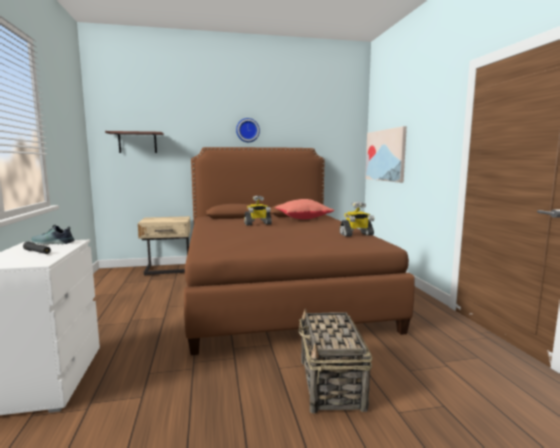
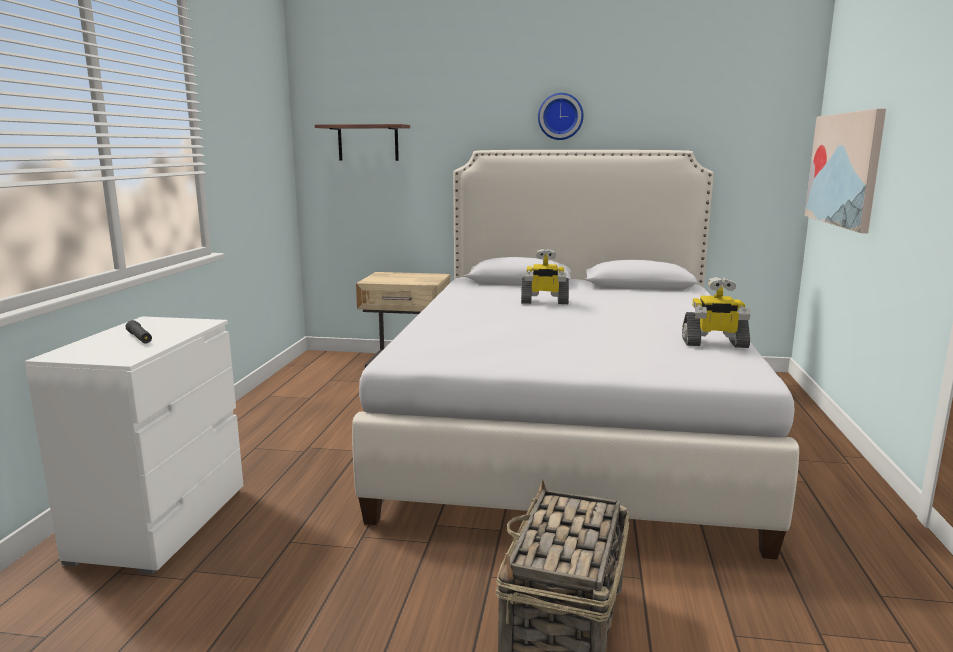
camera: 20 degrees right, 5 degrees up
(52, 243) = (172, 323): shoe -> none
(275, 290) = (567, 427): brown bed -> white bed
(302, 218) = (643, 295): red pillow -> none

